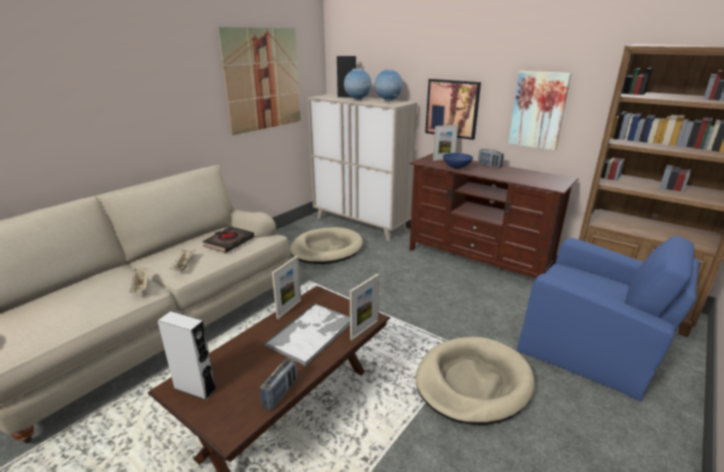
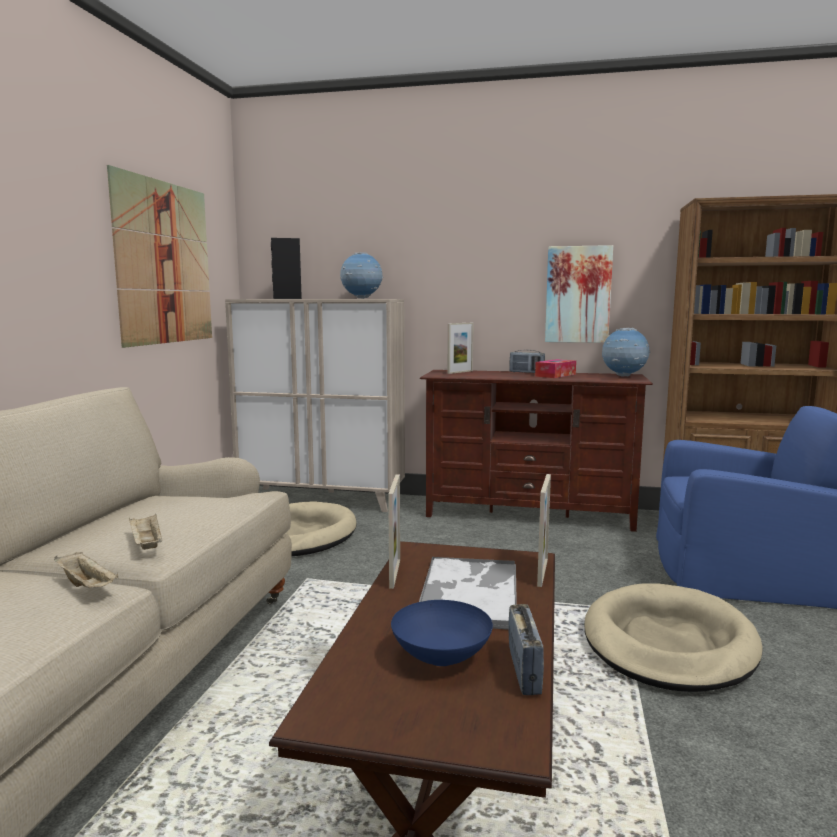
camera: 25 degrees left, 15 degrees down
(195, 388) = (365, 707): grey speaker -> none
(229, 242) = (197, 506): black book -> none
(357, 100) = (314, 298): globe -> globe (624, 376)
(452, 108) = (457, 304): picture -> none
(457, 167) = (491, 376): blue bowl -> blue bowl (442, 657)
(504, 172) = (555, 375): none -> tissue box

